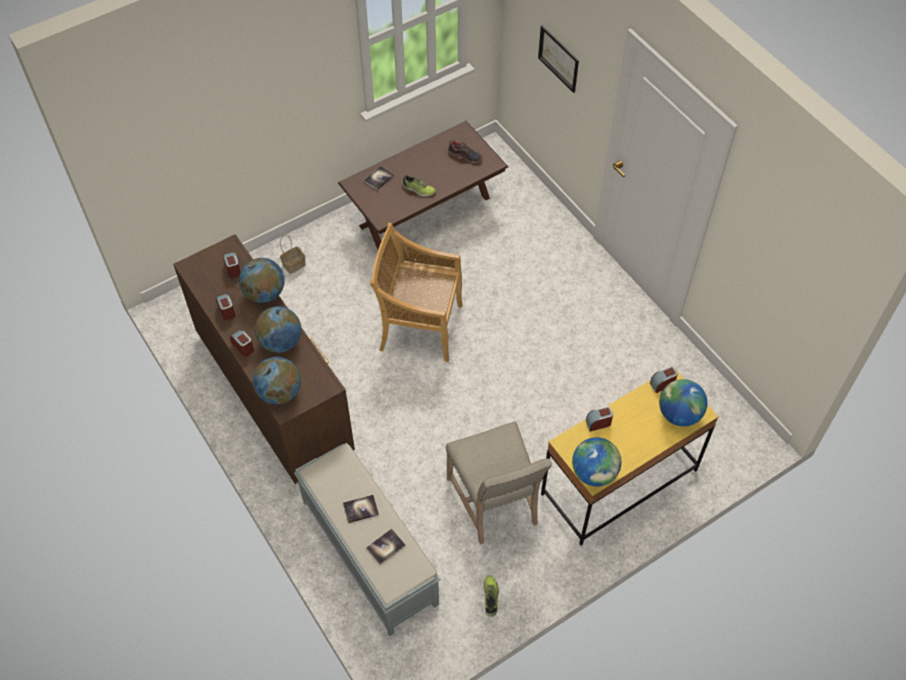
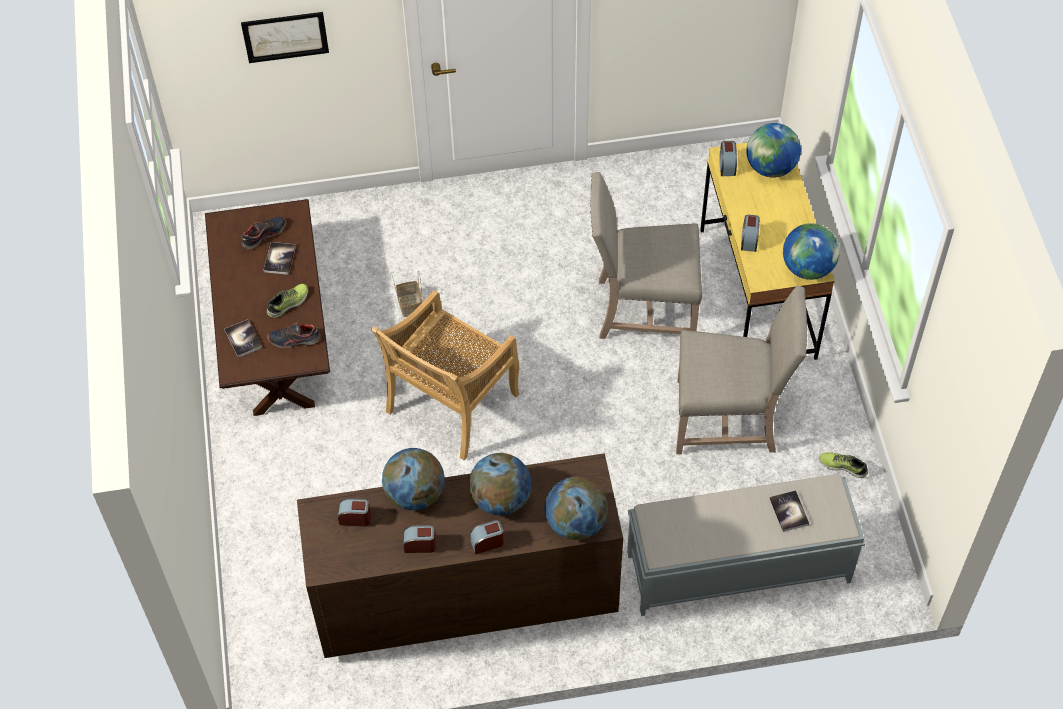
camera: 65 degrees left, 0 degrees up
(294, 264) = (273, 511): basket -> basket (409, 304)
(361, 509) = (730, 520): book -> book (279, 259)
(391, 204) = (294, 340): none -> shoe
(561, 410) = (642, 308): none -> beige chair

